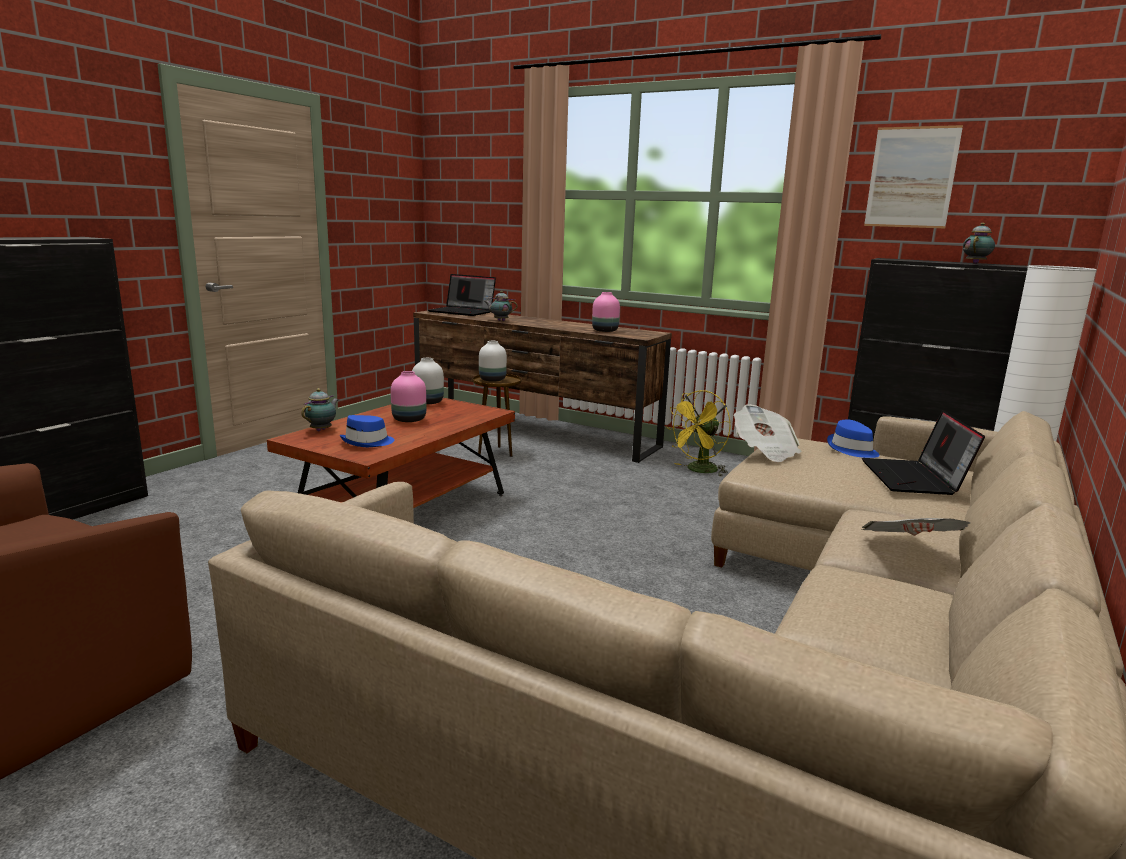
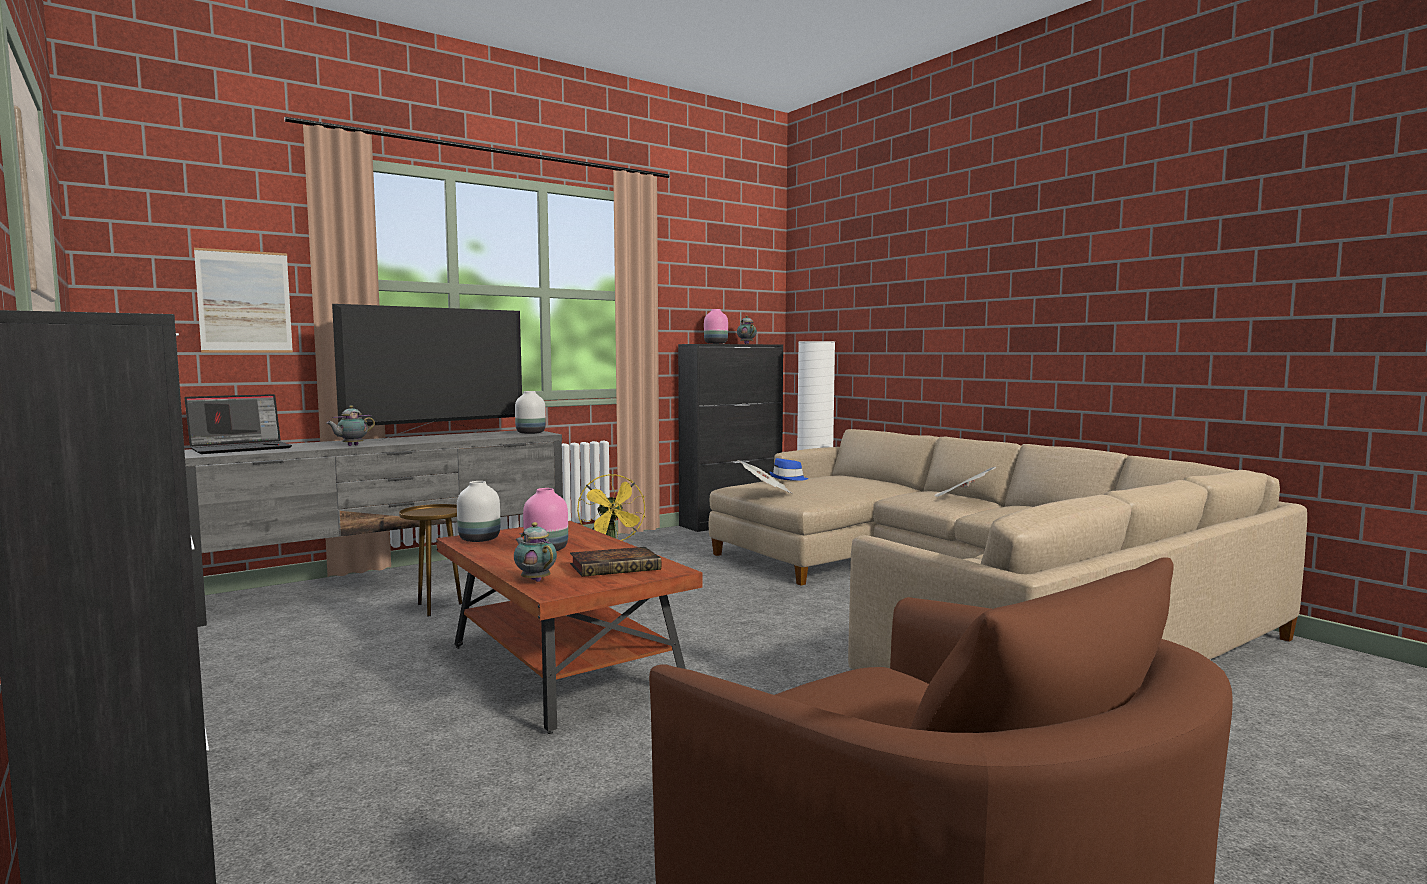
camera: 65 degrees left, 10 degrees down
(368, 442) = (617, 567): blue hat -> book
(493, 380) = (428, 513): white vase -> white vase (531, 433)
(533, 431) = (394, 584): brown tv stand -> grey tv stand
(580, 324) = (437, 436): none -> television
(604, 331) = (493, 435): pink vase -> pink vase (716, 343)
(911, 177) = (689, 283): picture -> picture (244, 301)
(915, 478) = (855, 479): laptop -> none

